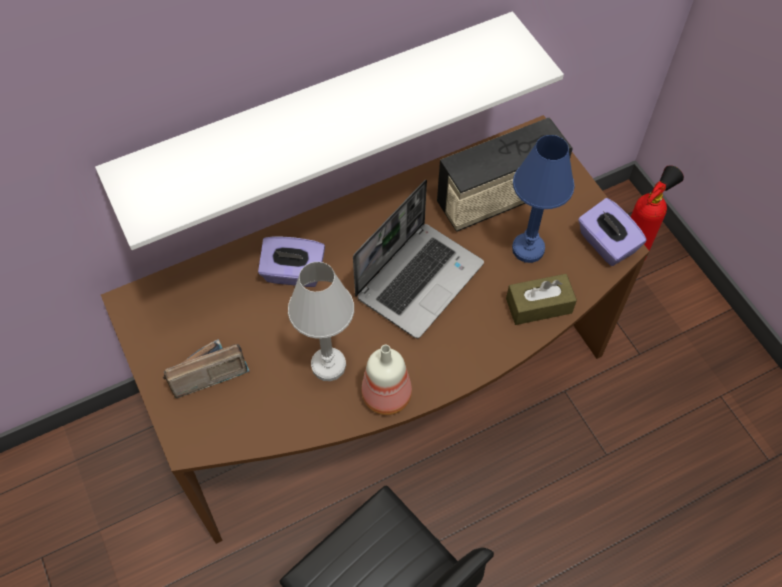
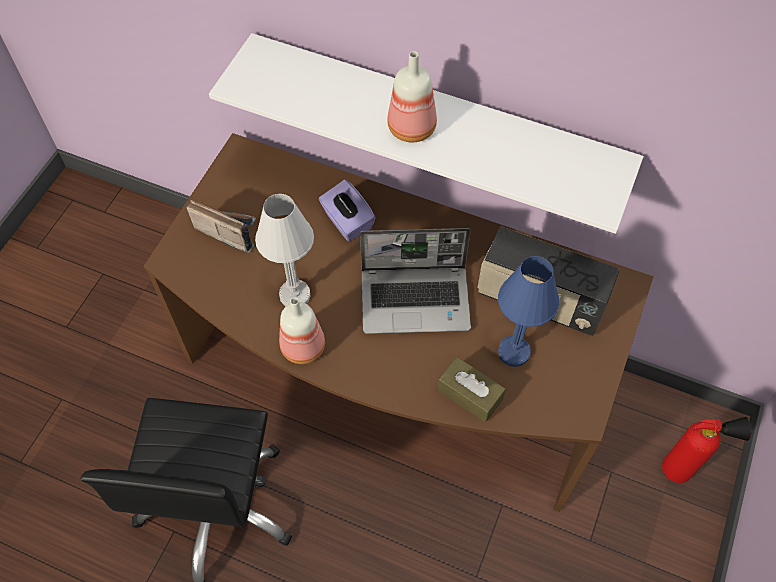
camera: 50 degrees right, 0 degrees up
(336, 126) = (413, 128): none -> bottle
(606, 244) = (574, 404): purple tissue box -> none

